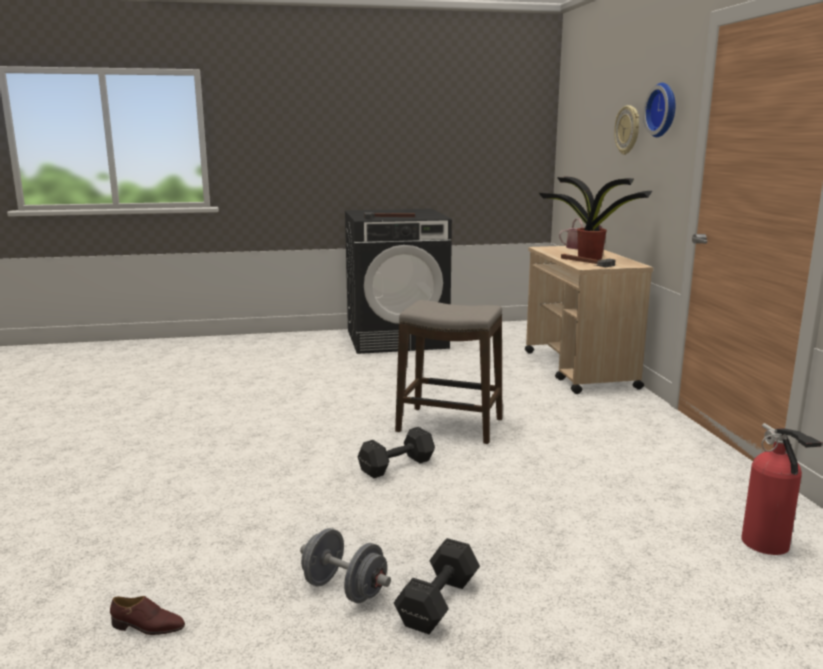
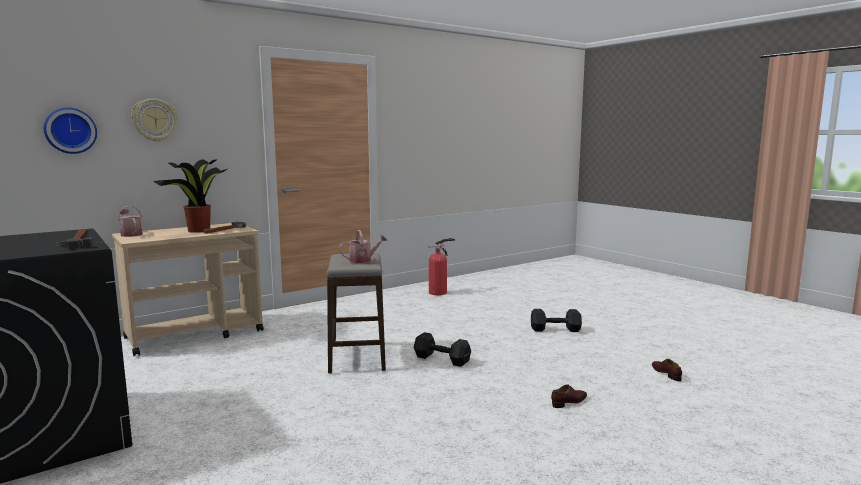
camera: 115 degrees left, 5 degrees down
(200, 505) = (569, 402): none -> brown shoe
(344, 589) = (575, 345): grey dumbbell -> none
(449, 311) = (363, 260): none -> watering can
(663, 110) = (213, 106): wall clock -> wall clock (70, 130)

